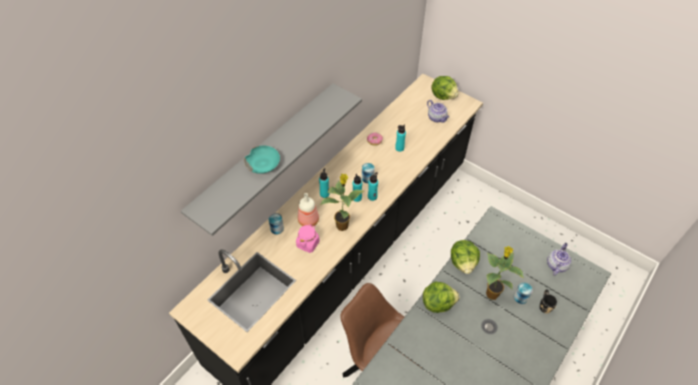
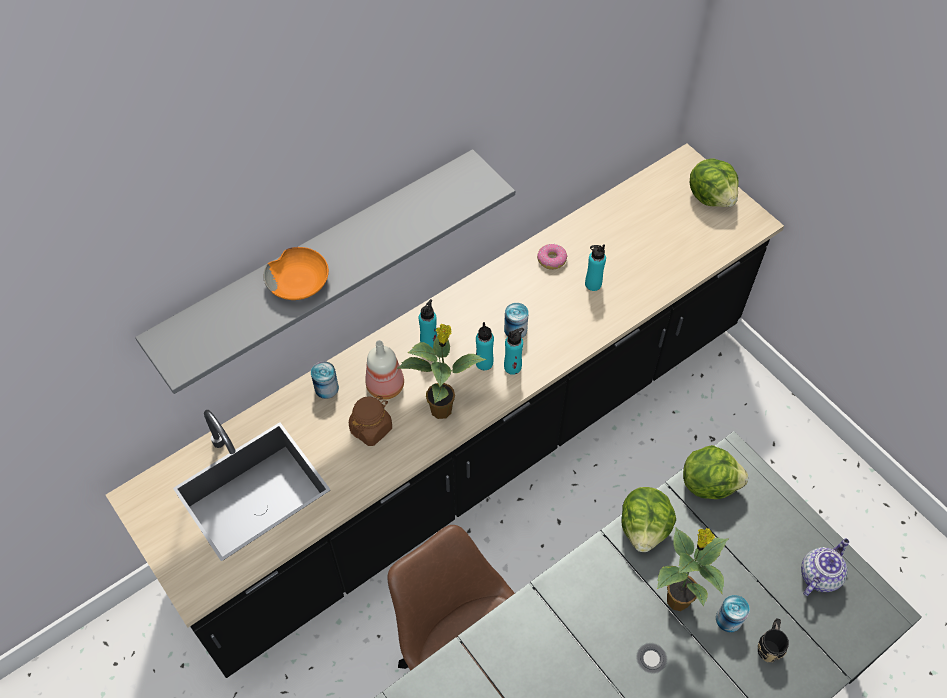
camera: 15 degrees right, 5 degrees up
(263, 163) = (299, 281): turquoise bowl -> orange bowl
(308, 243) = (371, 428): pink jar -> brown jar
(437, 118) = (683, 239): teapot -> none
(437, 303) = (572, 591): lettuce -> lettuce (708, 483)

